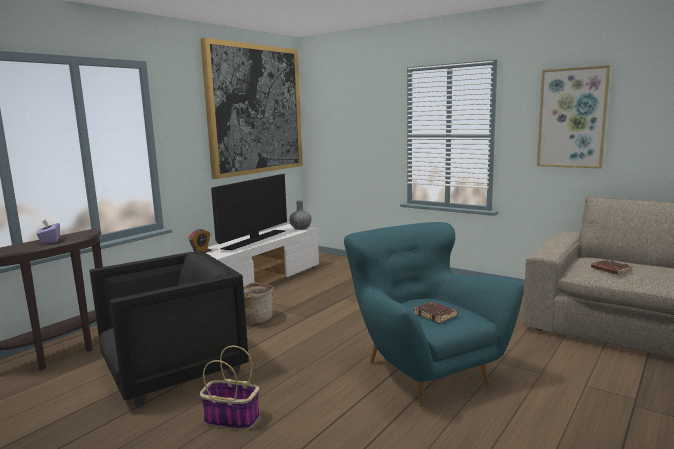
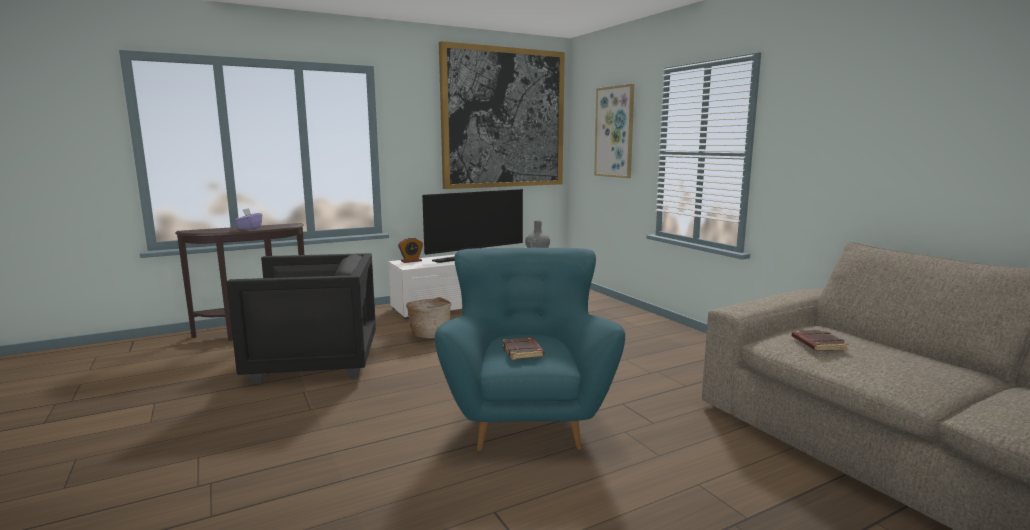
camera: 25 degrees right, 0 degrees up
(230, 419) = (304, 413): basket -> none
(572, 118) = (845, 131): picture -> picture (614, 132)

